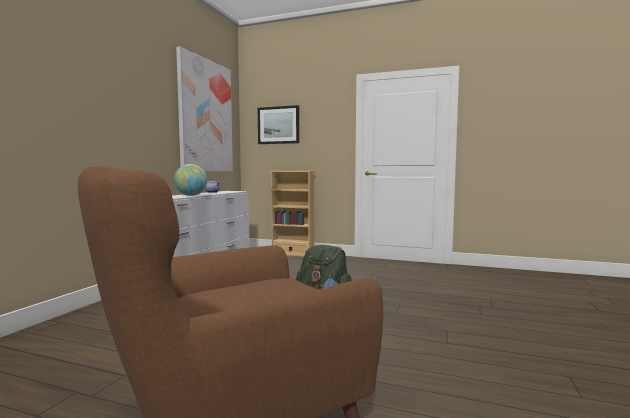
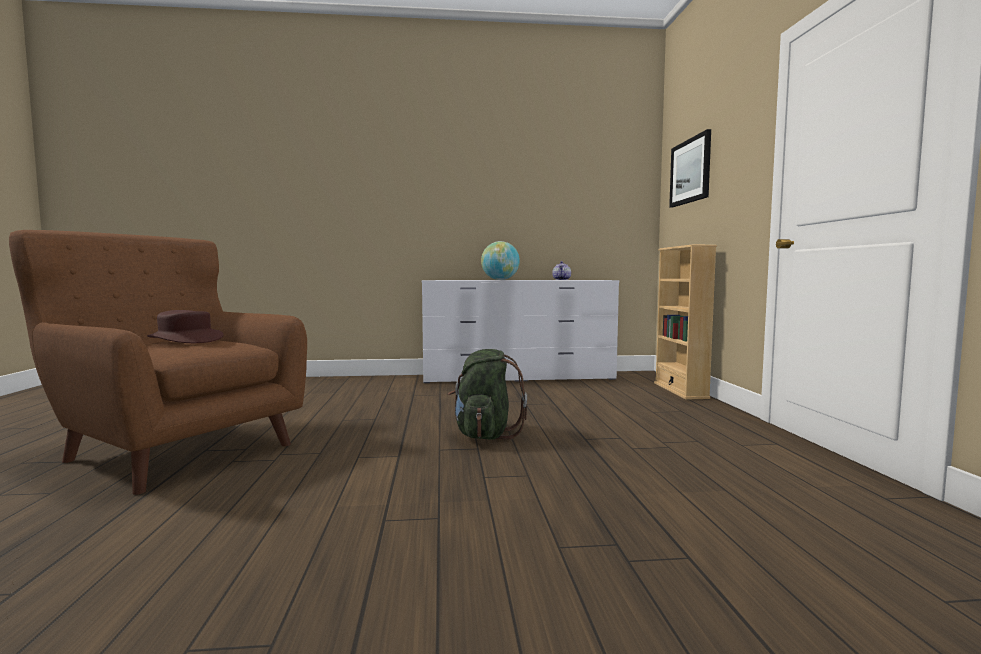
camera: 65 degrees right, 0 degrees up
(206, 116) = (574, 177): picture -> none
(245, 292) = (185, 340): none -> brown hat

